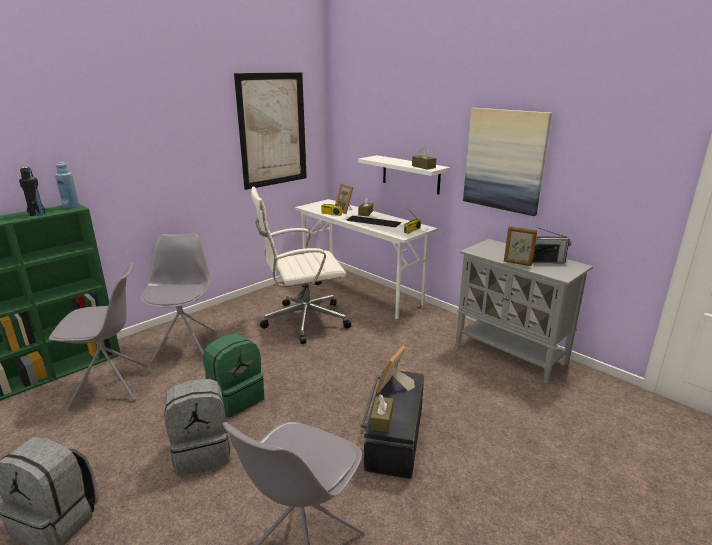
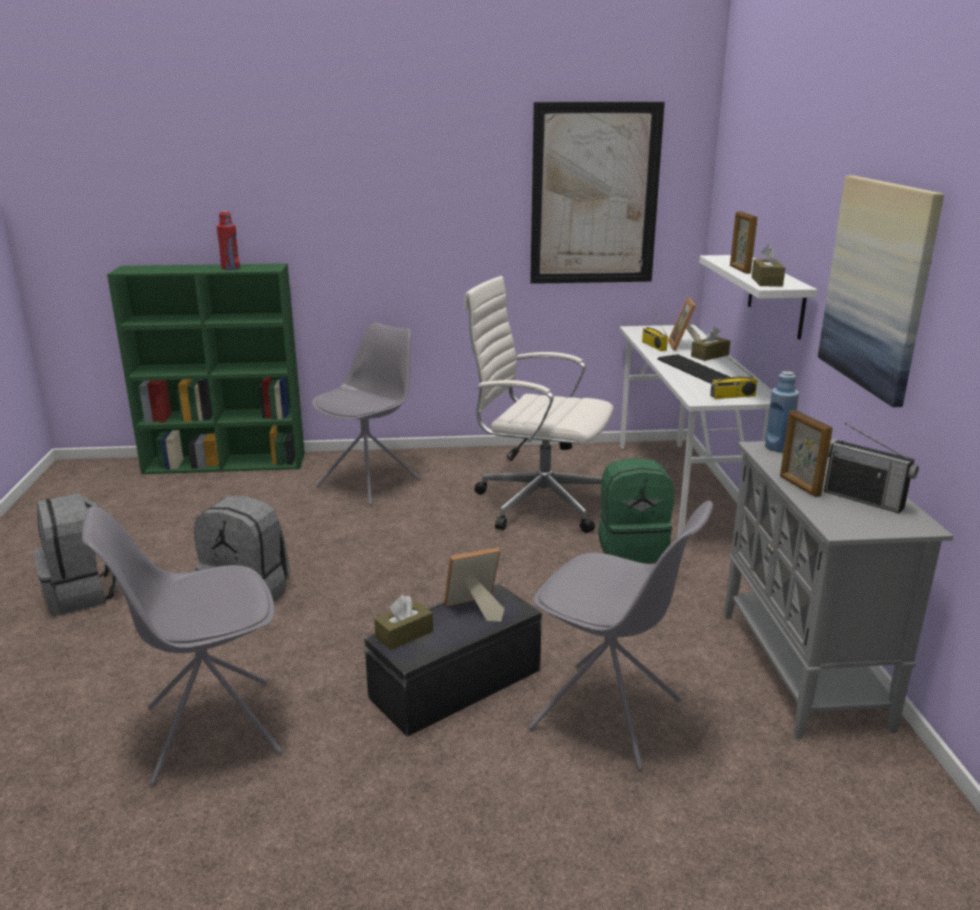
camera: 40 degrees right, 0 degrees up
(37, 214) = (230, 268): black bottle -> red bottle
(71, 207) = (271, 266): blue bottle -> blue bottle (777, 447)
(112, 386) = (255, 496): grey chair -> grey chair (609, 716)
(235, 398) = (345, 558): green backpack -> green backpack (632, 548)
(396, 163) = (739, 270): none -> picture frame

